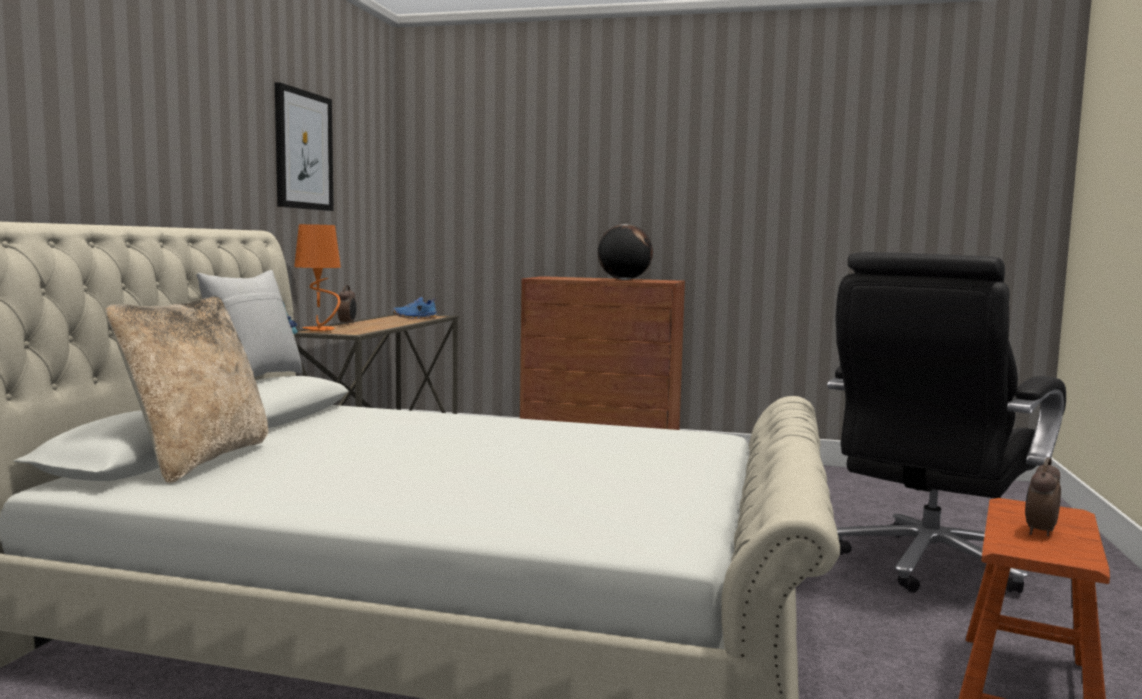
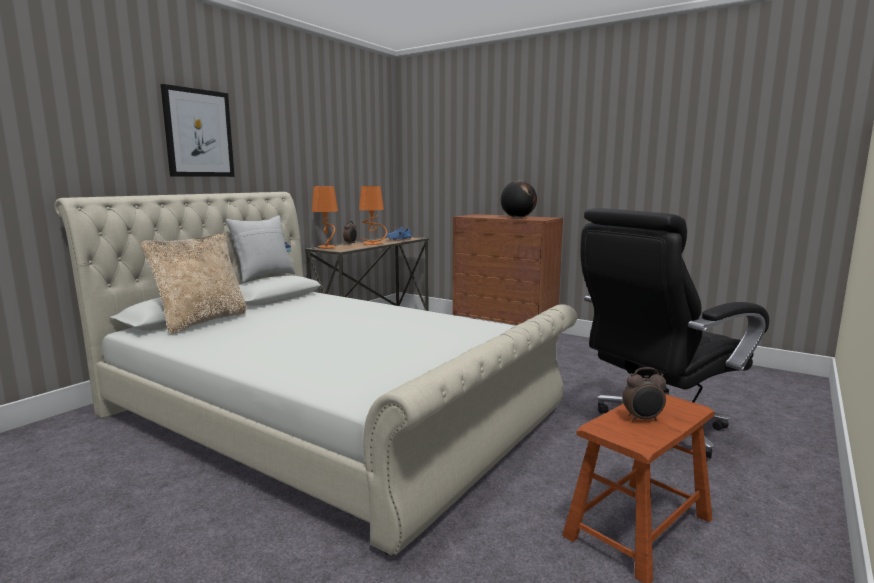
camera: 20 degrees right, 5 degrees up
(303, 150) = (320, 142): picture -> picture (198, 133)
(388, 324) = (373, 244): none -> orange table lamp
(1039, 532) = (642, 419): alarm clock -> alarm clock turned 150 degrees counterclockwise

